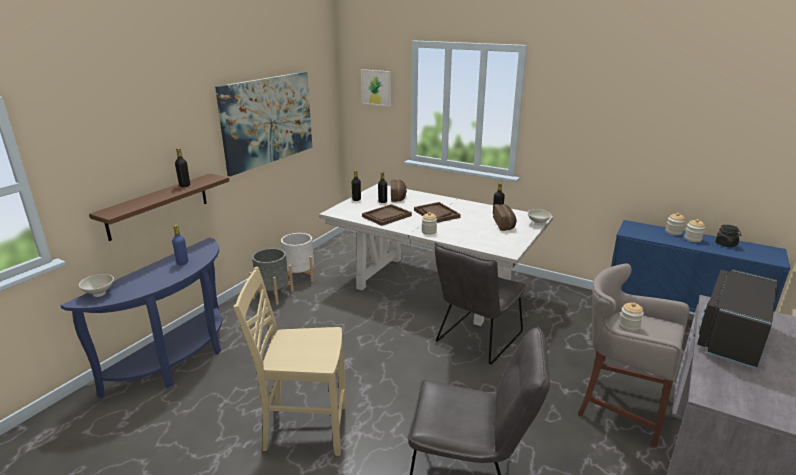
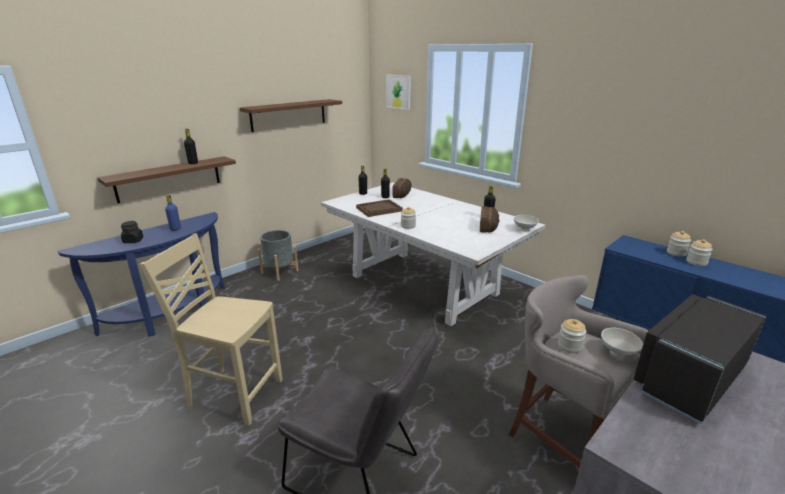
camera: 15 degrees right, 0 degrees up
(100, 293) = (93, 245): white bowl -> white bowl (618, 353)
(268, 120) = (289, 115): picture -> brown shelf
(299, 276) = (310, 259): white planter -> none
(436, 214) = (427, 211): brown tray -> none
(476, 340) = (439, 339): grey chair -> none
(726, 244) = (737, 272): black jar -> black jar (133, 241)

